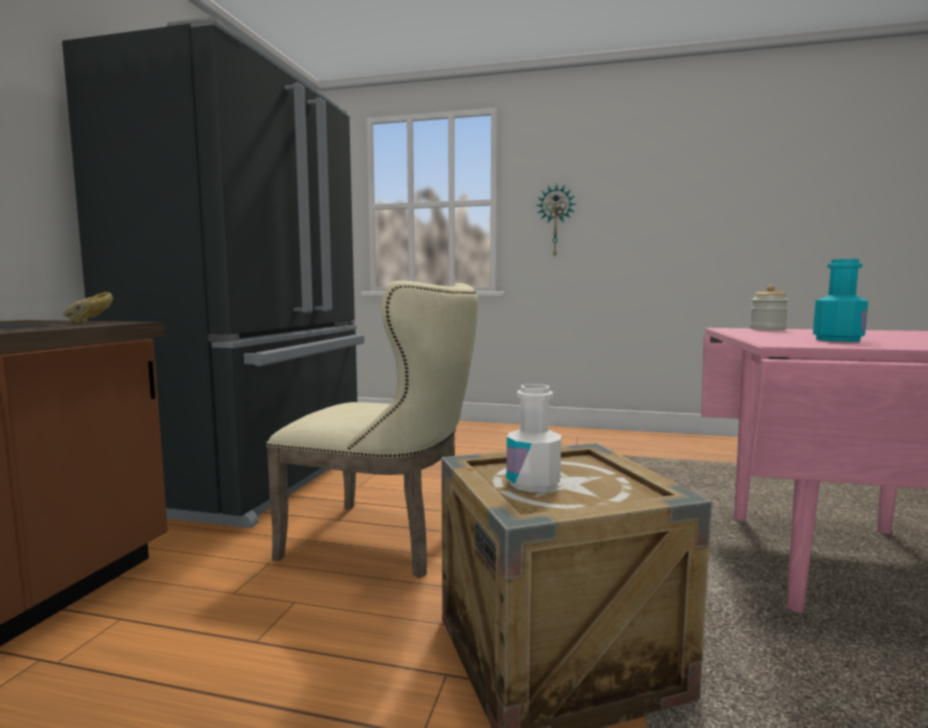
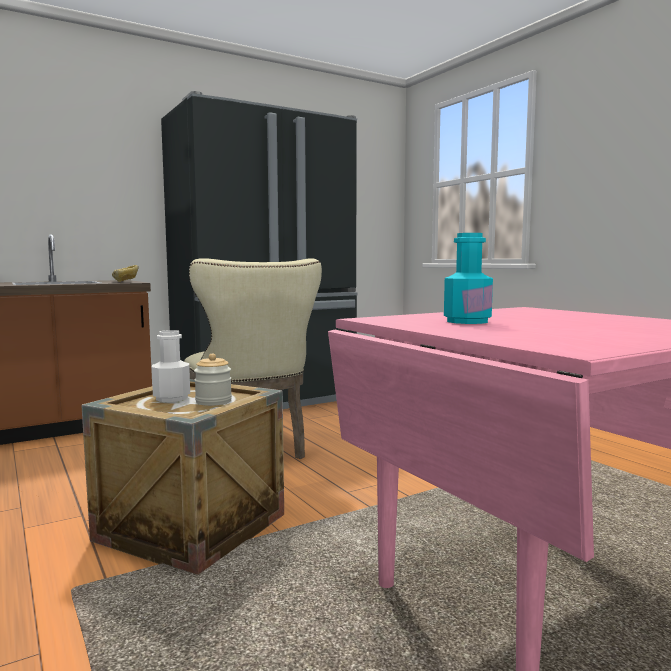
camera: 45 degrees right, 0 degrees up
(555, 221) = (585, 184): wall clock -> none
(767, 329) = (553, 311): jar -> jar (213, 401)

